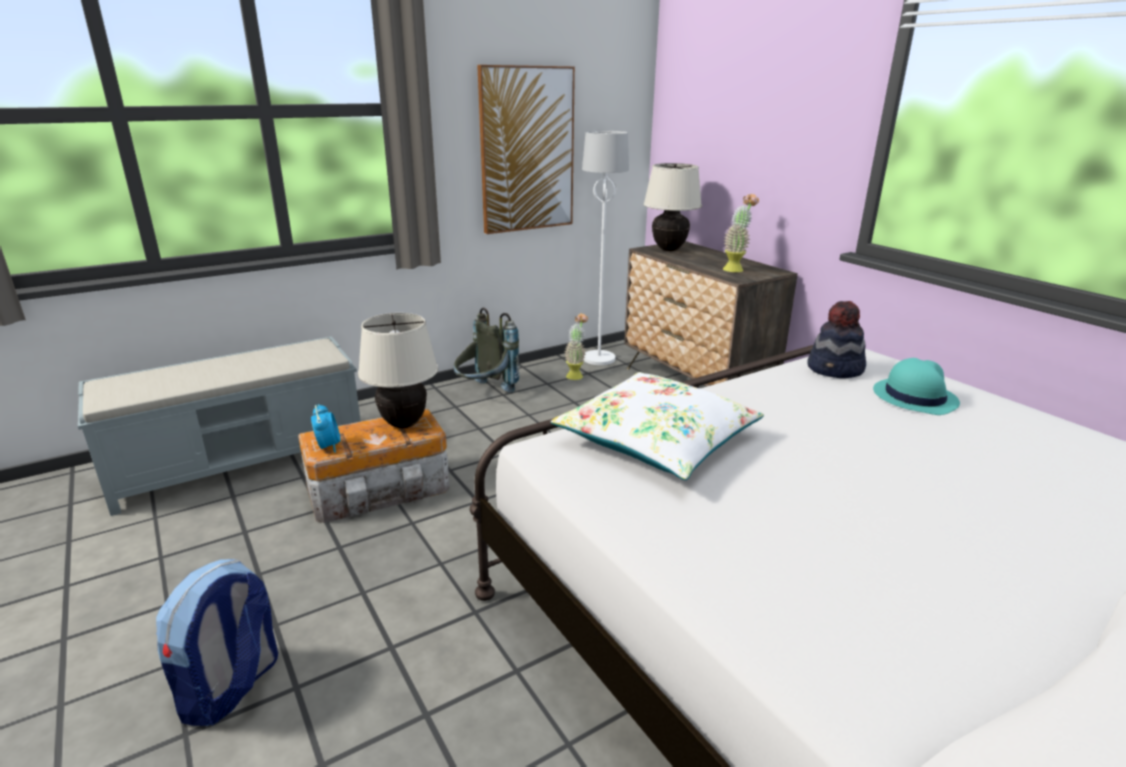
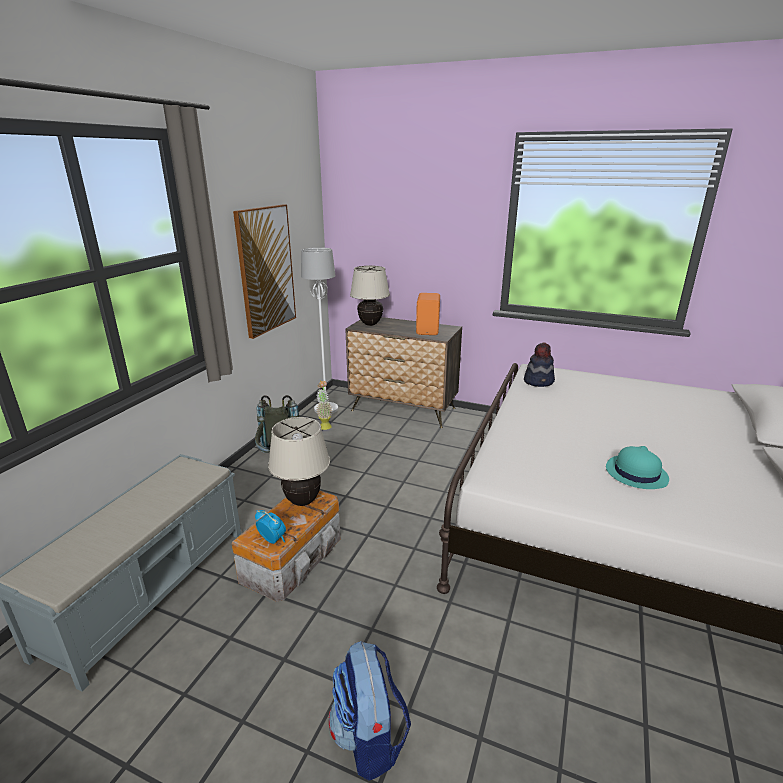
camera: 35 degrees left, 0 degrees up
(657, 440) = (527, 451): white pillow -> none
(735, 269) = (428, 330): potted plant -> orange speaker
(914, 397) = (586, 386): turquoise hat -> turquoise hat (635, 473)

